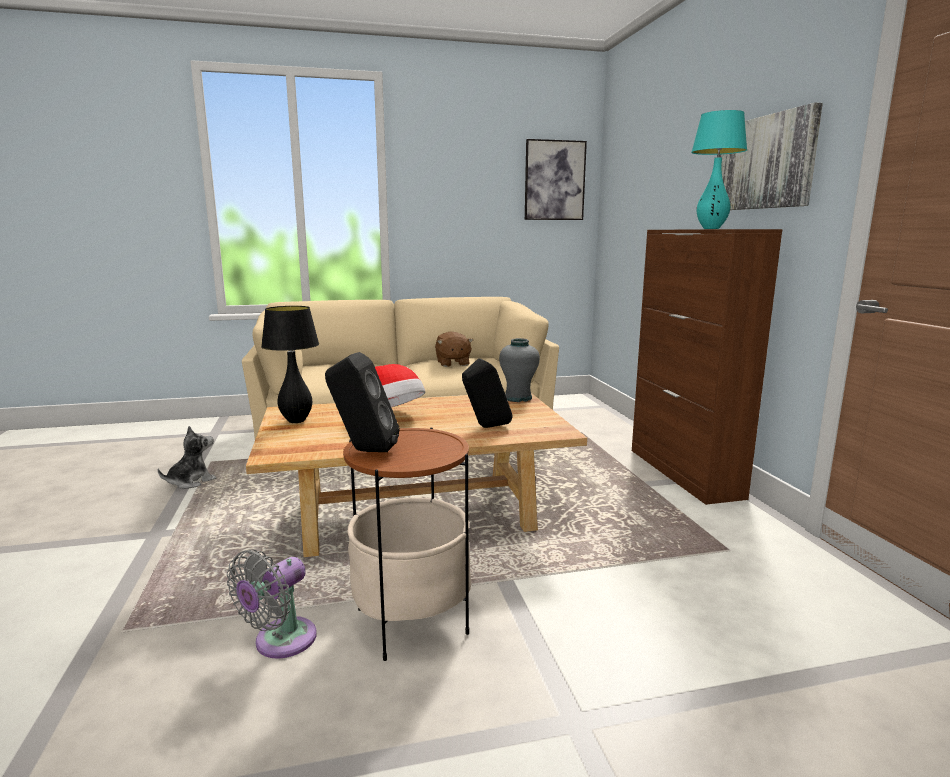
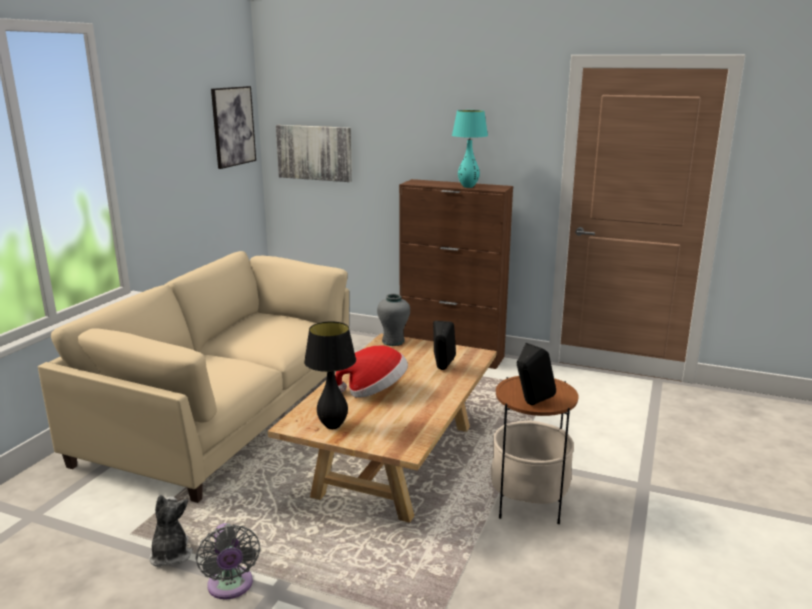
camera: 55 degrees left, 5 degrees up
(280, 642) = (510, 557): grey fan -> grey fan (230, 587)
(452, 363) = (260, 331): brown plush toy -> none
(764, 163) = (484, 140): picture -> picture (314, 152)

